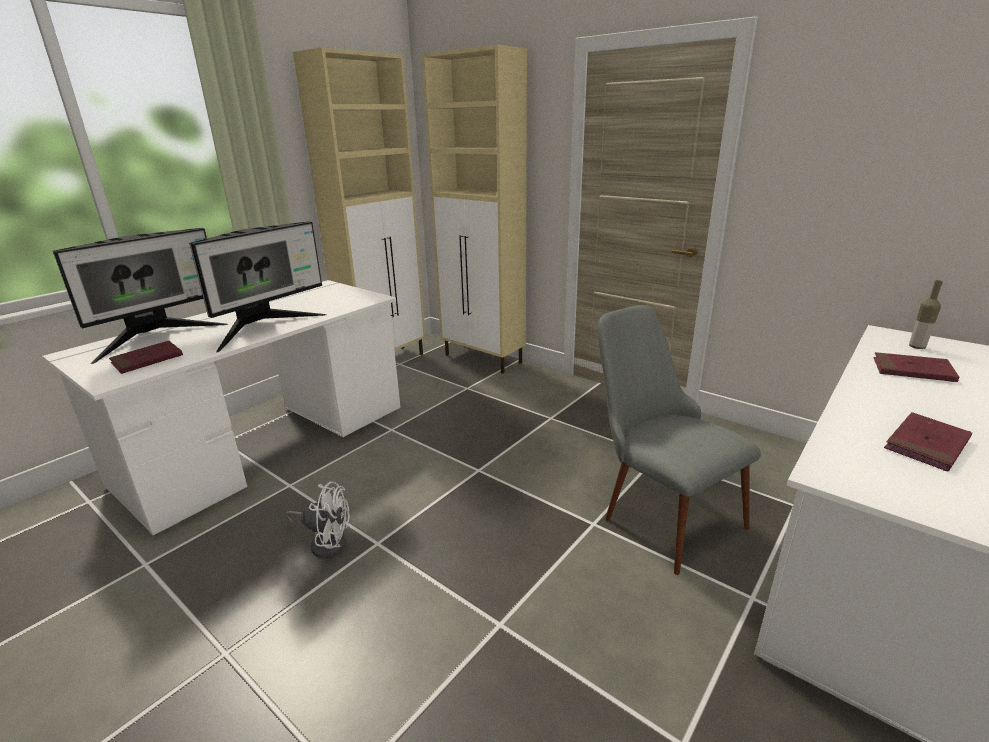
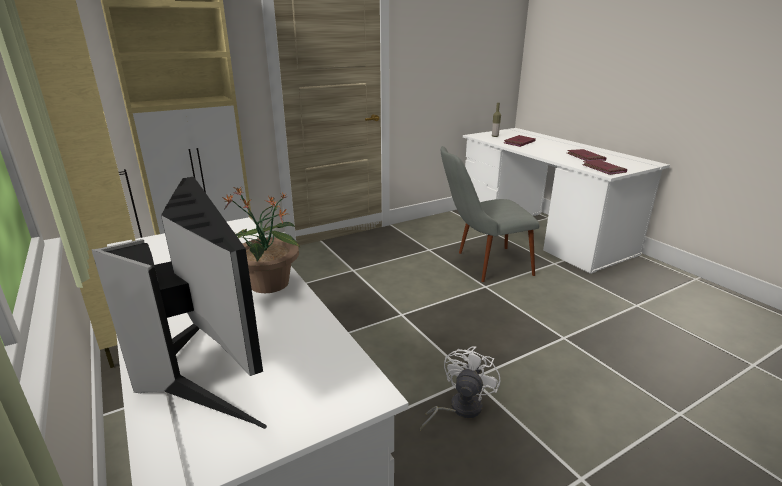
camera: 70 degrees left, 0 degrees up
(147, 360) = (302, 368): red book -> red book (603, 169)
(266, 328) = (269, 284): monitor -> potted plant

